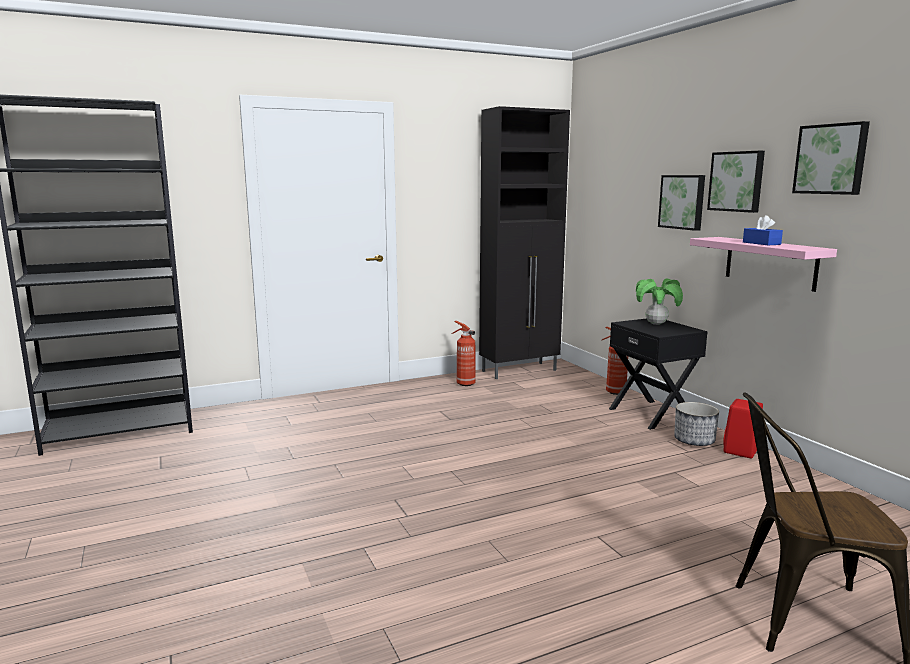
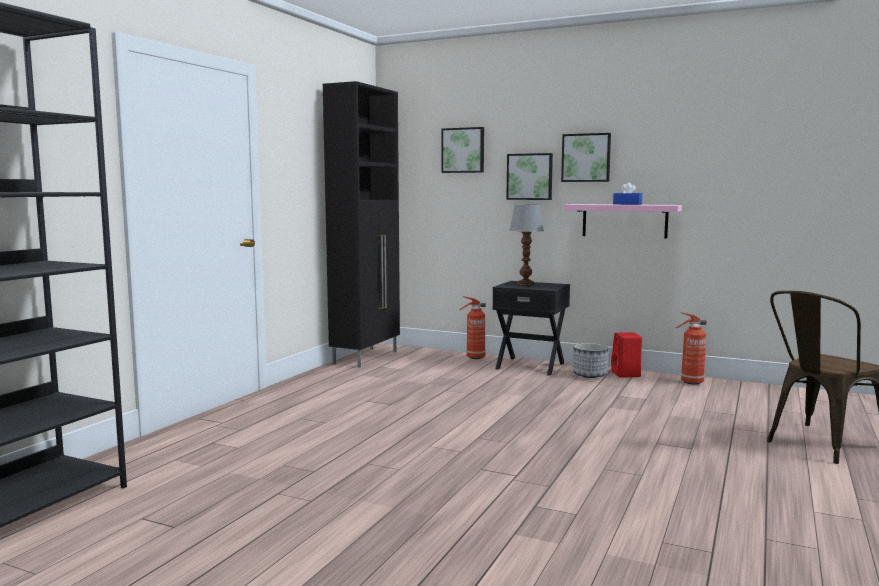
camera: 40 degrees left, 5 degrees down
(464, 384) = (339, 376): fire extinguisher -> fire extinguisher (690, 382)
(656, 323) = (525, 284): potted plant -> table lamp
(831, 159) = (670, 139): picture -> picture (463, 150)

